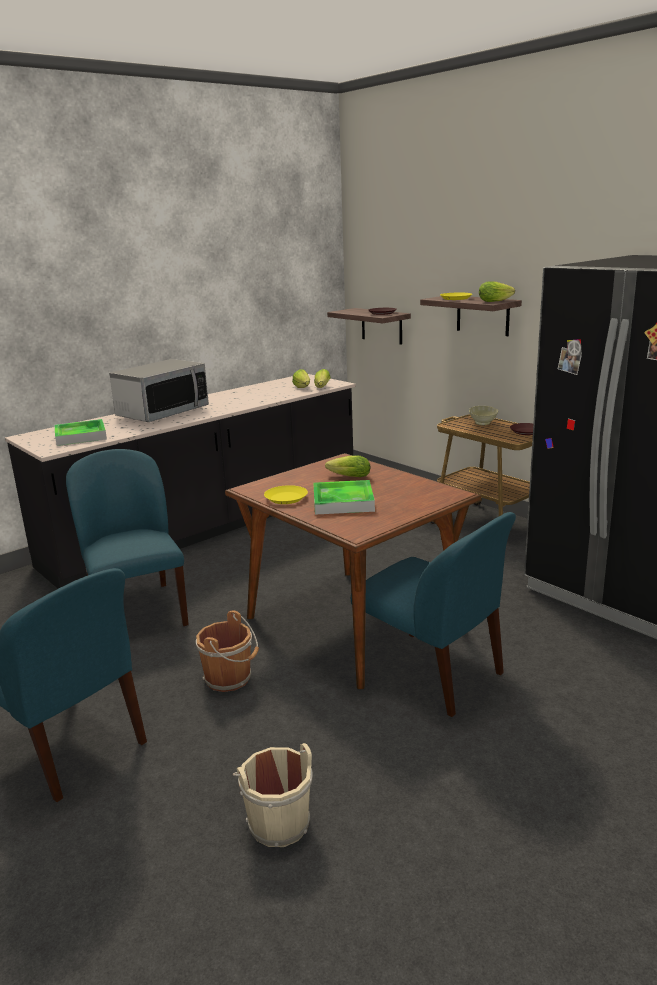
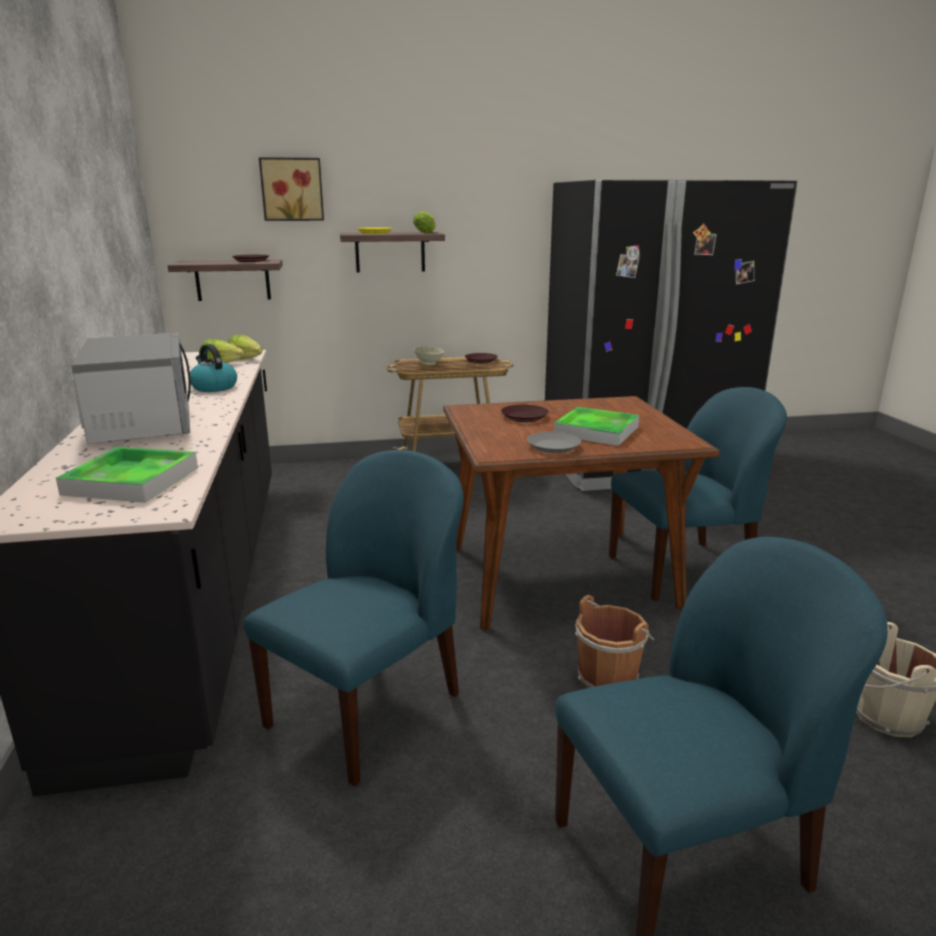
camera: 60 degrees left, 0 degrees up
(137, 612) = (368, 708): blue chair -> blue chair turned 120 degrees clockwise
(246, 402) = (213, 387): none -> kettle
(286, 498) = (553, 446): yellow plate -> grey plate
(347, 477) = (525, 417): lettuce -> brown plate
(420, 257) = (292, 189): none -> picture

